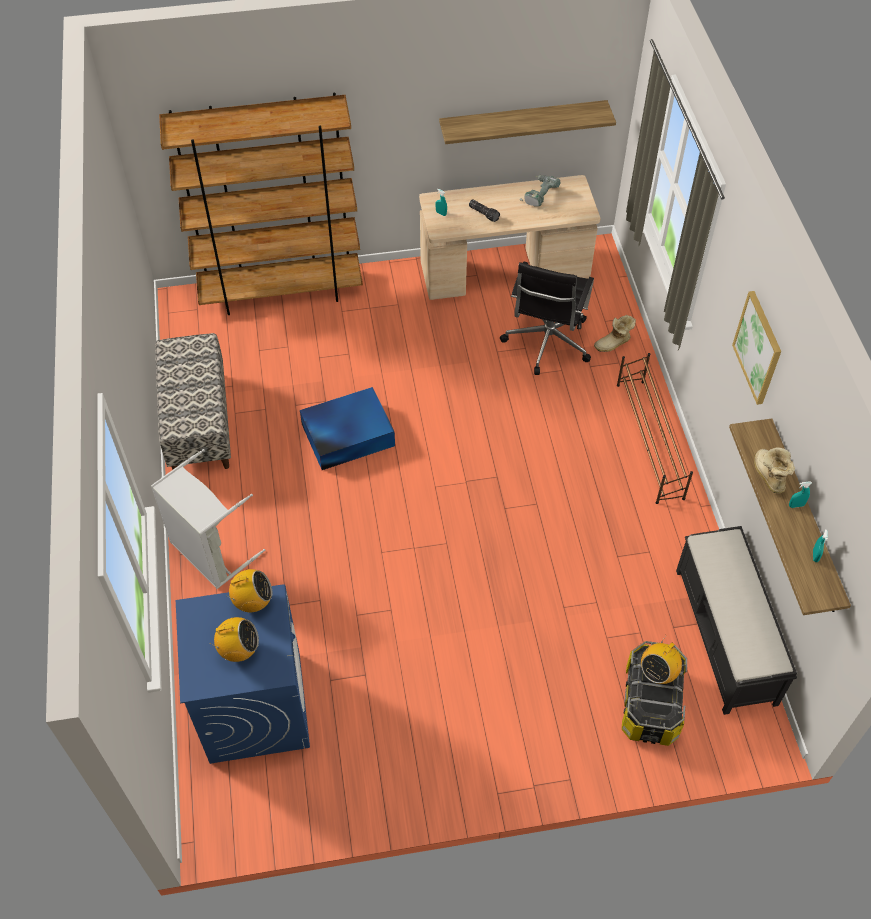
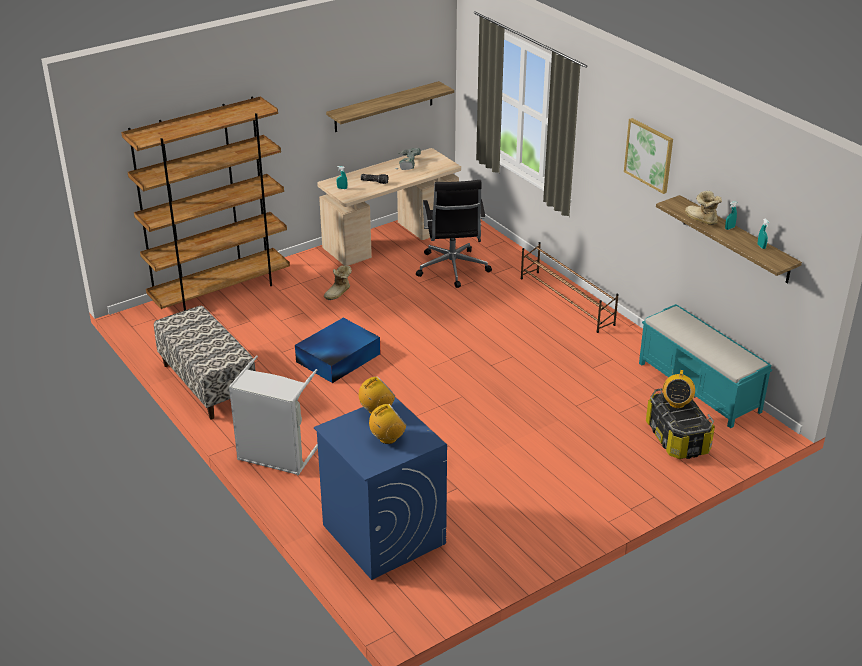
camera: 25 degrees left, 20 degrees down
(614, 344) = (501, 258): boot -> boot (339, 293)
(725, 637) = (699, 388): black bench -> turquoise bench

